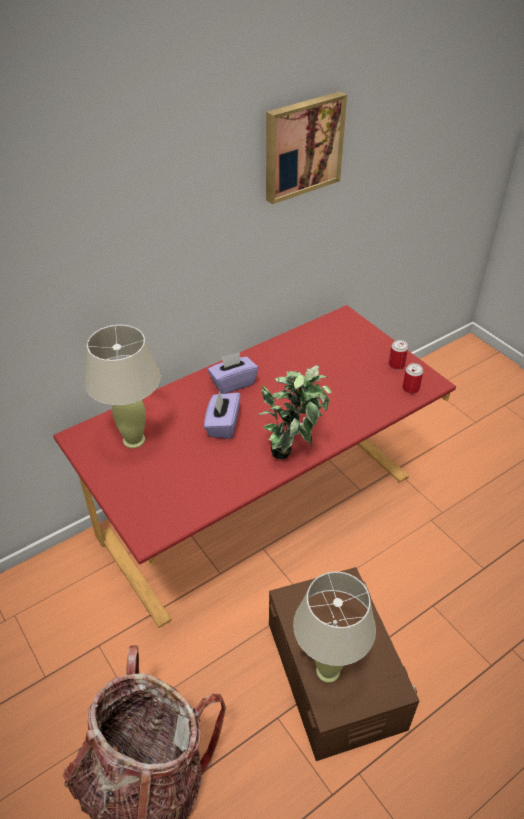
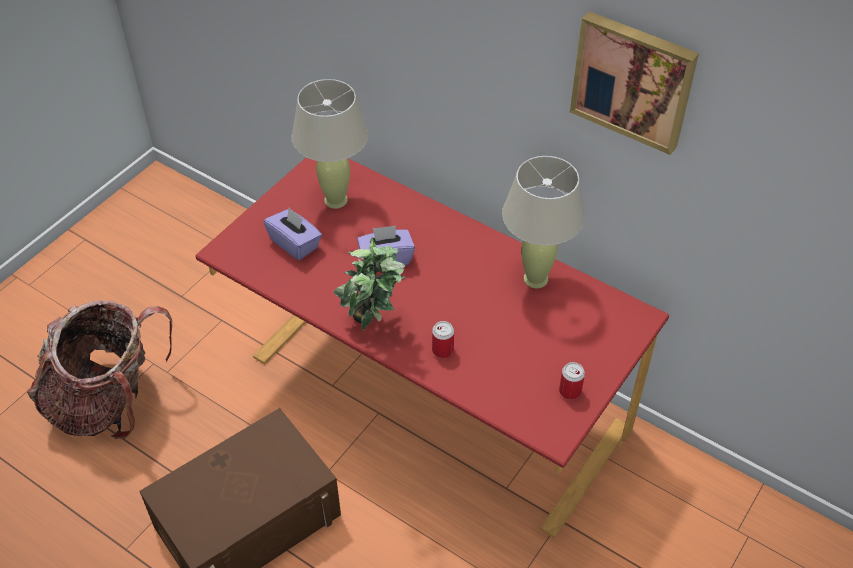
camera: 70 degrees right, 5 degrees up
(233, 383) = (455, 247): purple tissue box -> purple tissue box (295, 244)
(328, 671) = (203, 481): beige table lamp -> beige table lamp (535, 279)
(410, 389) = (530, 414): can -> can (442, 350)

